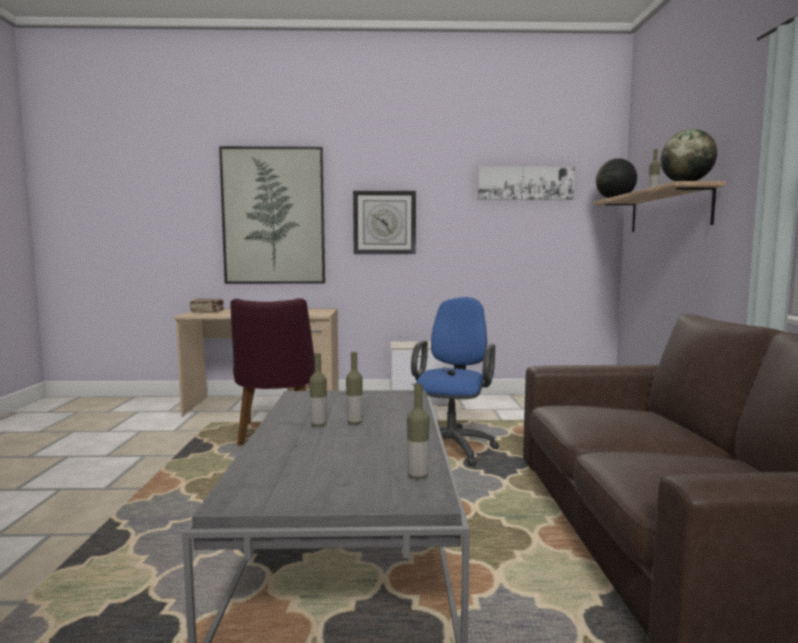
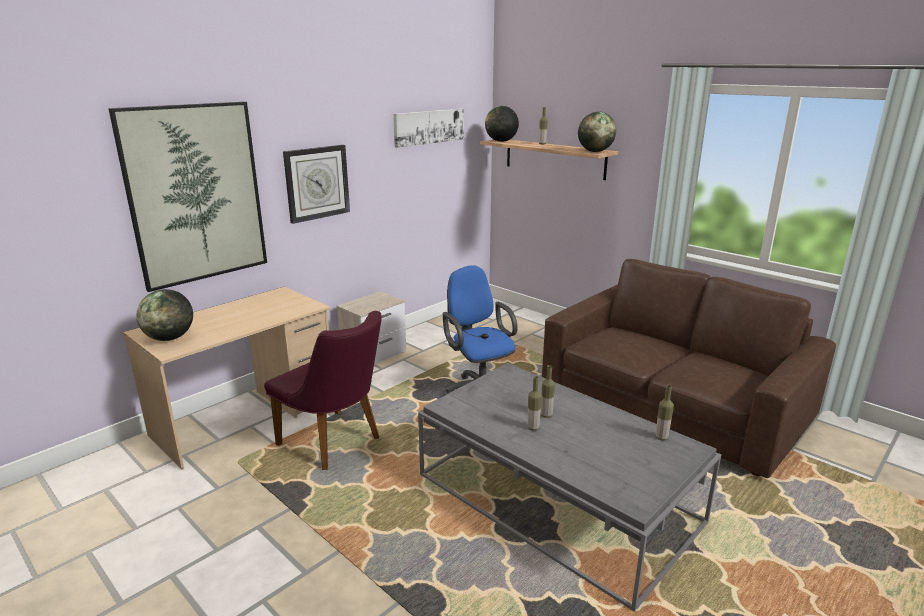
camera: 45 degrees left, 15 degrees up
(208, 312) = (170, 338): brown book -> globe

